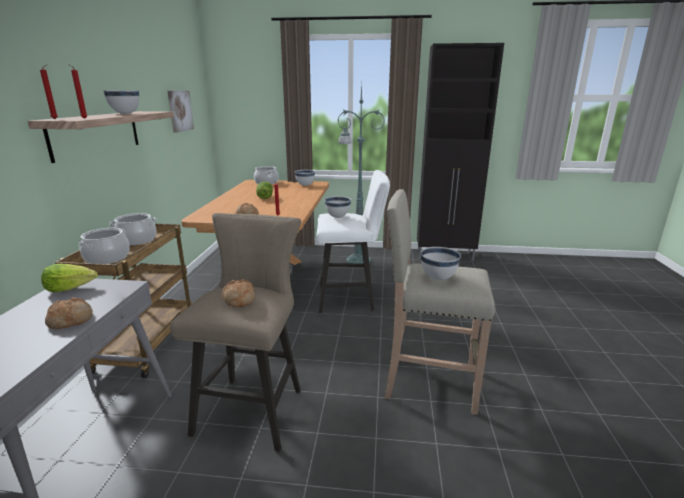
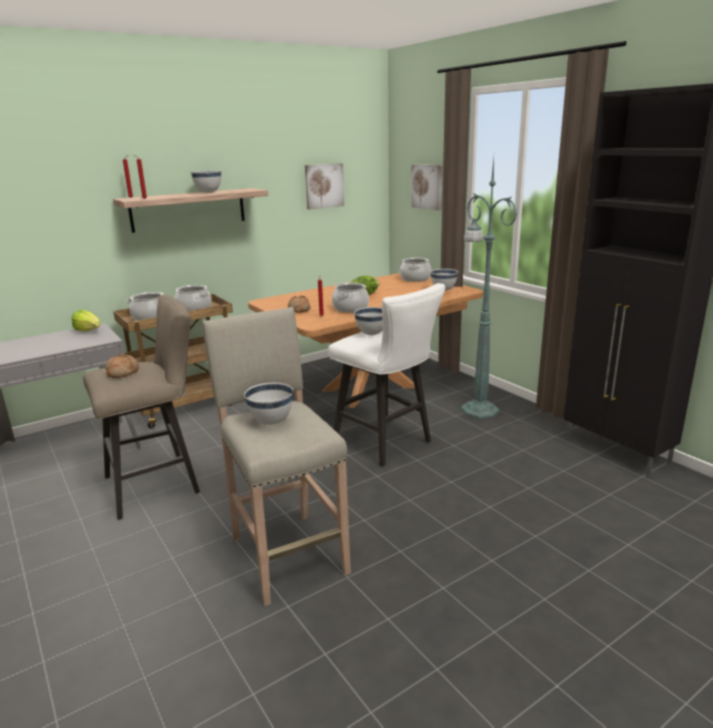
camera: 50 degrees right, 0 degrees up
(71, 320) = (46, 349): bread -> none
(259, 110) = (427, 186): none -> picture
(282, 206) = (350, 308): none -> cooking pot

